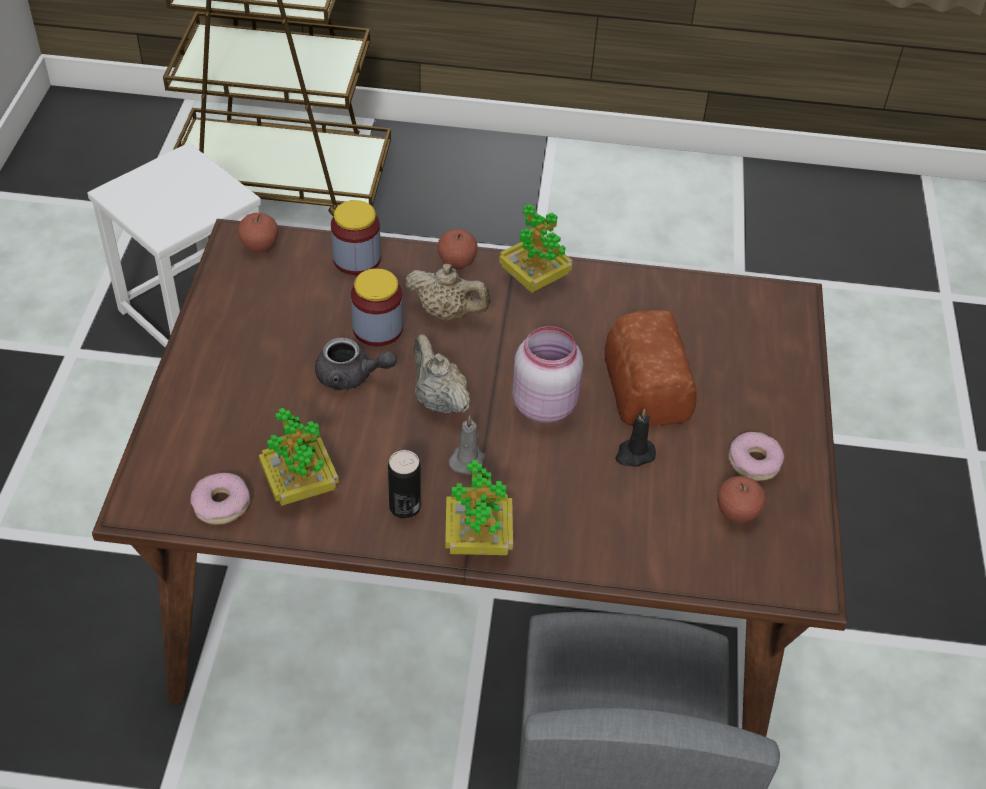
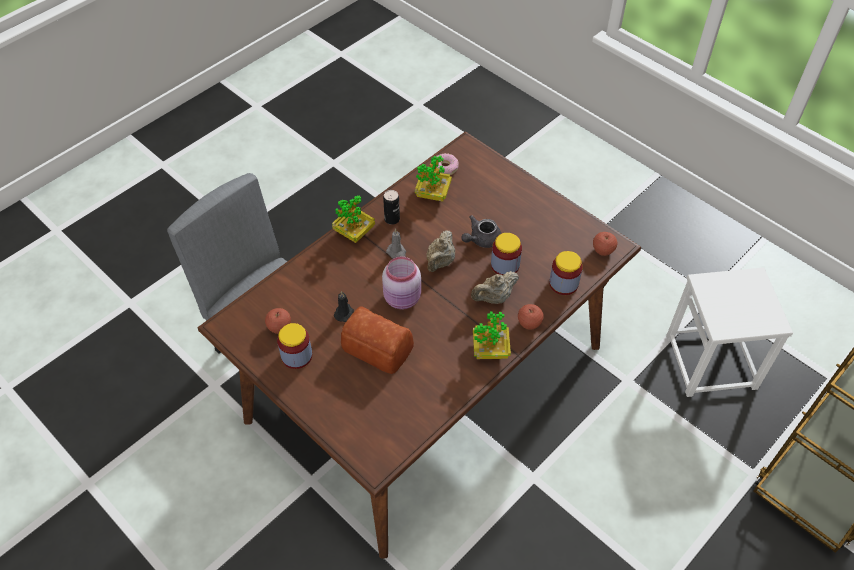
camera: 130 degrees right, 5 degrees up
(438, 400) = (440, 262): beige teapot -> beige teapot turned 105 degrees clockwise
(753, 462) = (296, 356): donut -> jar

